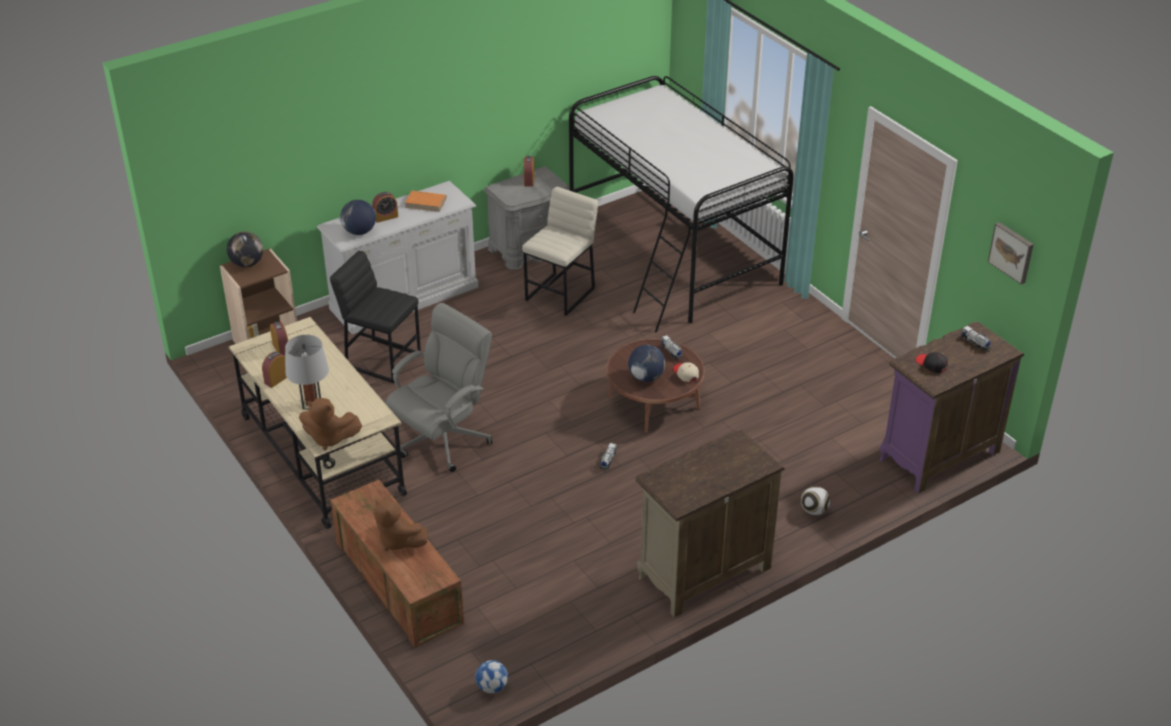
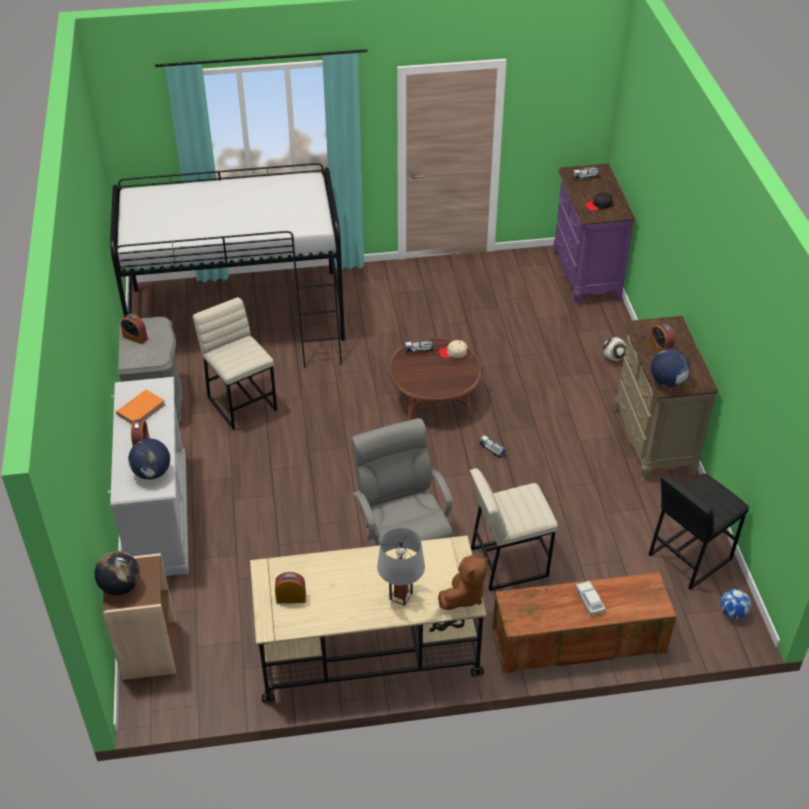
camera: 65 degrees left, 5 degrees up
(277, 379) = (342, 614): alarm clock -> alarm clock (660, 349)
(381, 360) = (248, 561): black chair -> black chair (688, 558)
(398, 540) = (589, 601): brown plush toy -> toy car
(467, 510) = (507, 562): none -> beige chair
(646, 377) = (442, 377): globe -> globe (667, 382)
(1012, 252) = (576, 97): picture -> none

